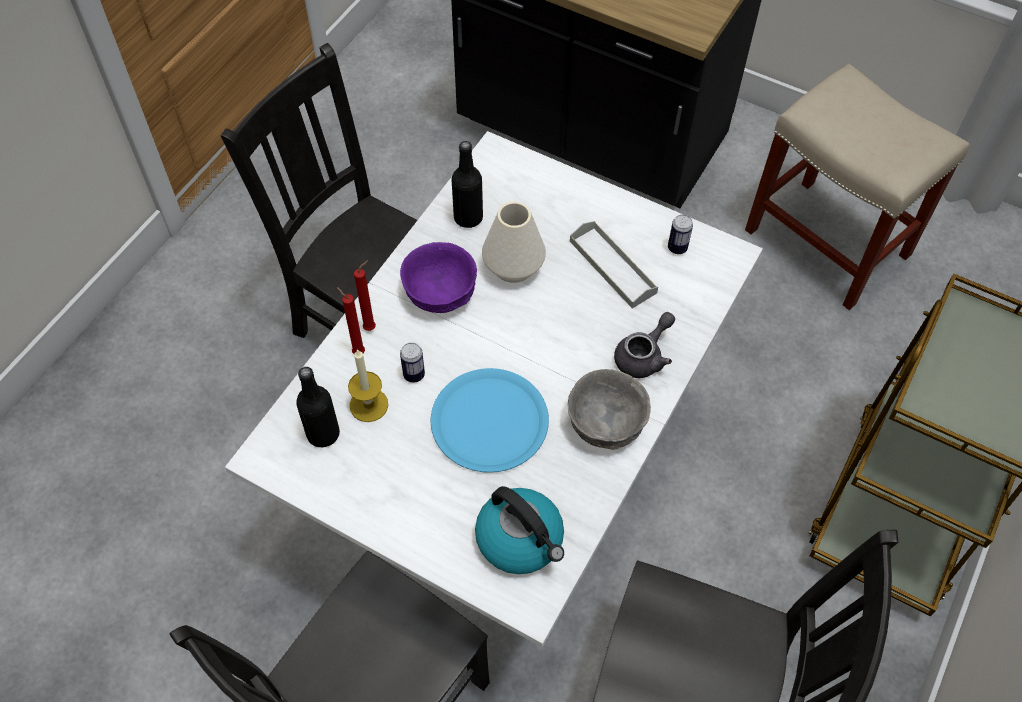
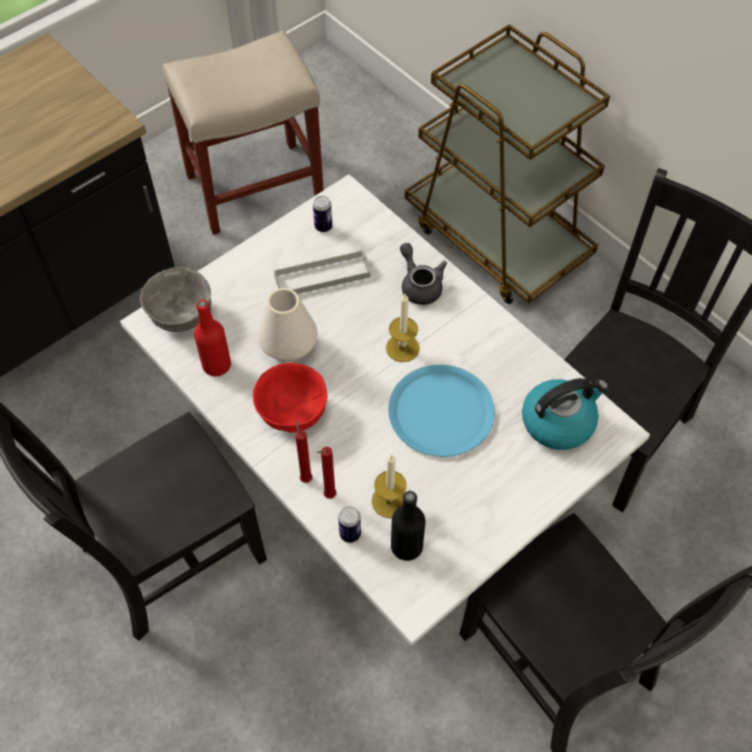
camera: 70 degrees left, 0 degrees up
(414, 375) = (372, 456): can -> can (350, 534)
(441, 293) = (292, 410): purple bowl -> red bowl
(468, 217) = (216, 365): black bottle -> red bottle
(554, 364) = (402, 348): none -> candle
(607, 424) = (473, 330): grey bowl -> grey bowl (182, 314)

